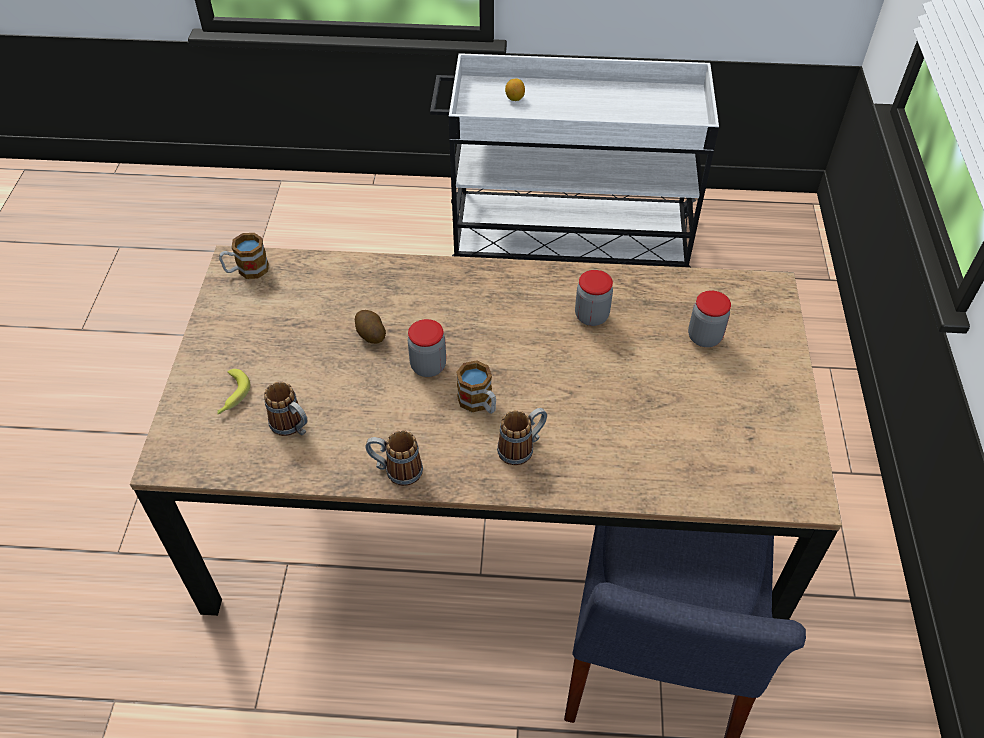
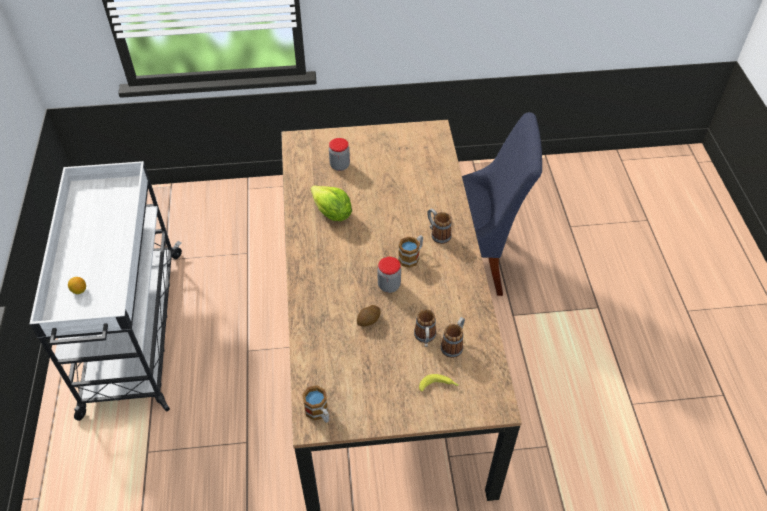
camera: 100 degrees left, 0 degrees up
(396, 470) = (469, 286): mug -> mug (425, 338)
(591, 316) = (332, 213): jar -> lettuce

